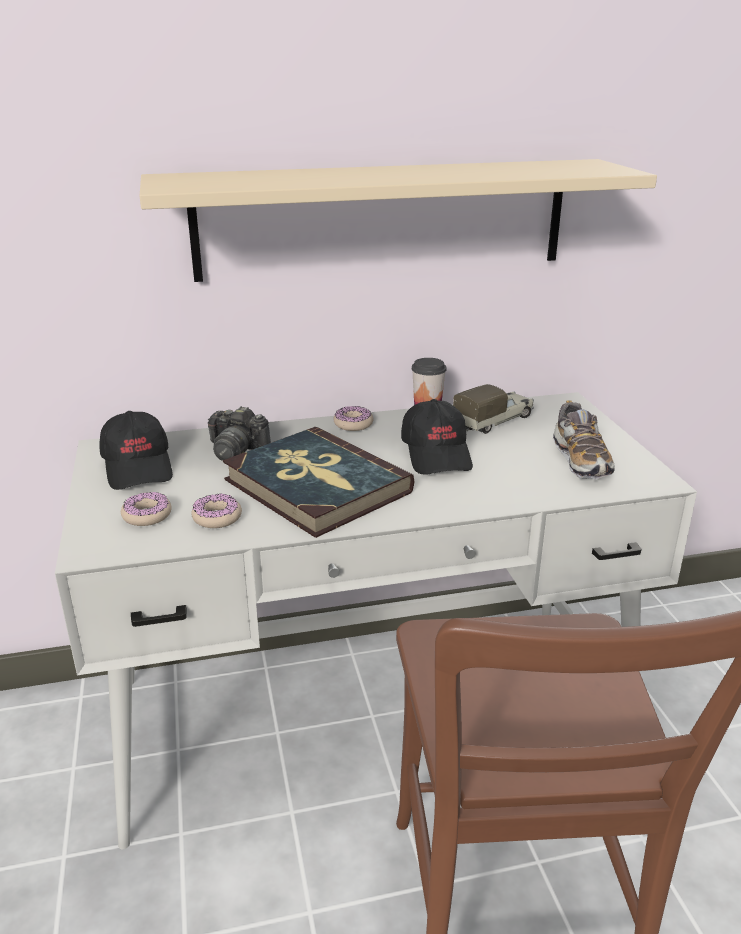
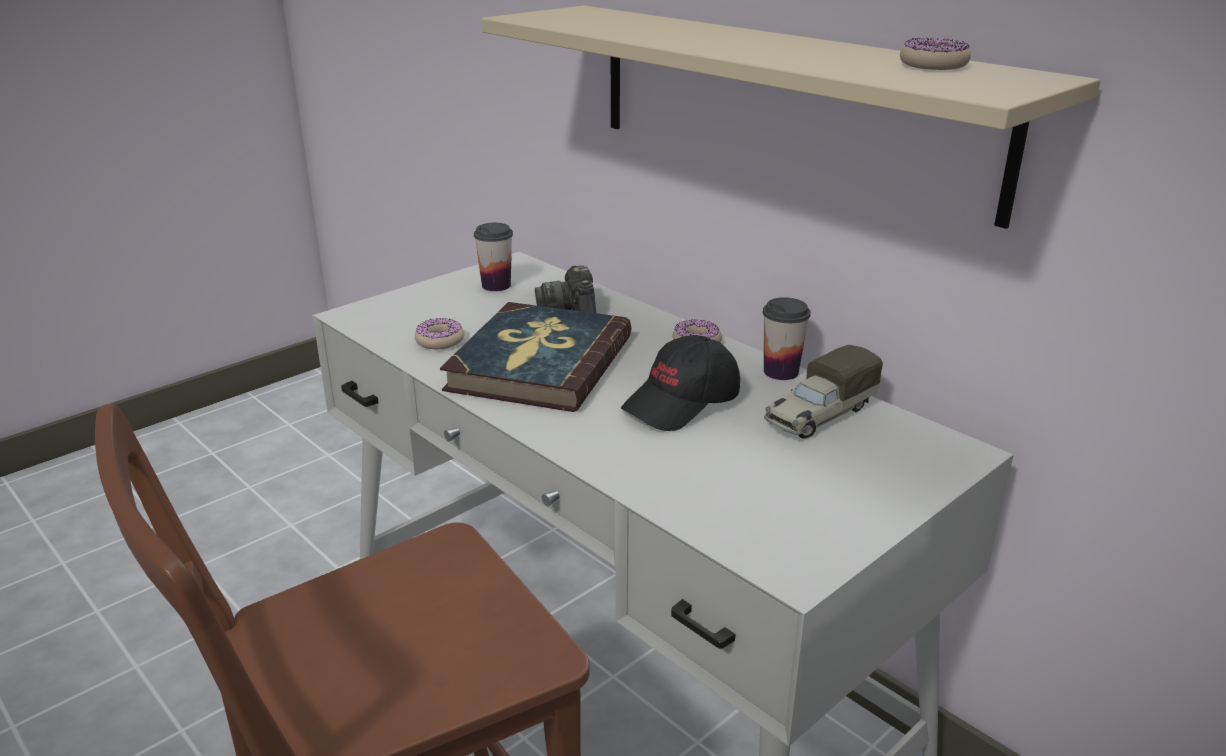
camera: 60 degrees right, 0 degrees up
(139, 467) = (496, 285): black cap -> cup
(147, 515) = (419, 315): donut -> donut (933, 65)
(494, 421) = (818, 416): toy truck -> toy truck turned 120 degrees clockwise
(580, 460) = (783, 499): shoe -> none

